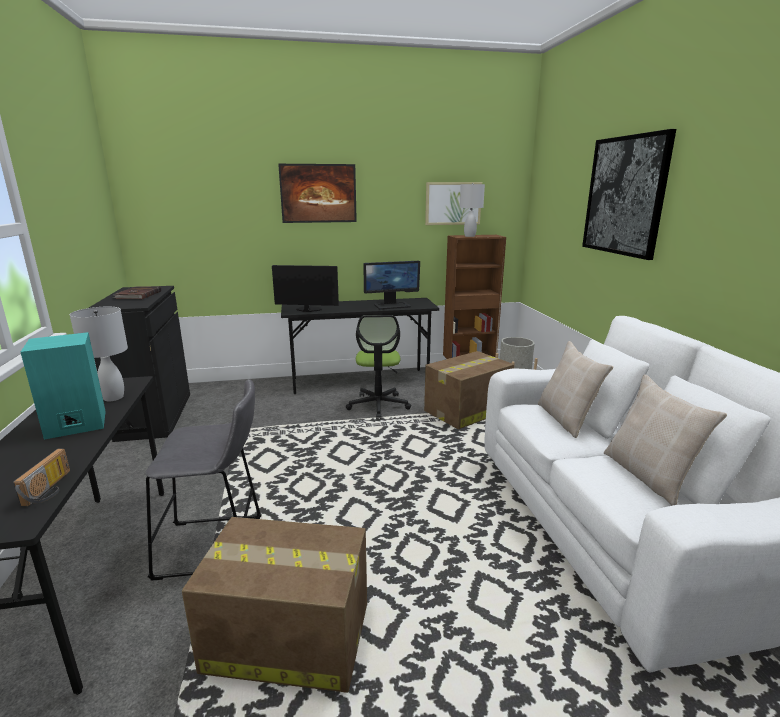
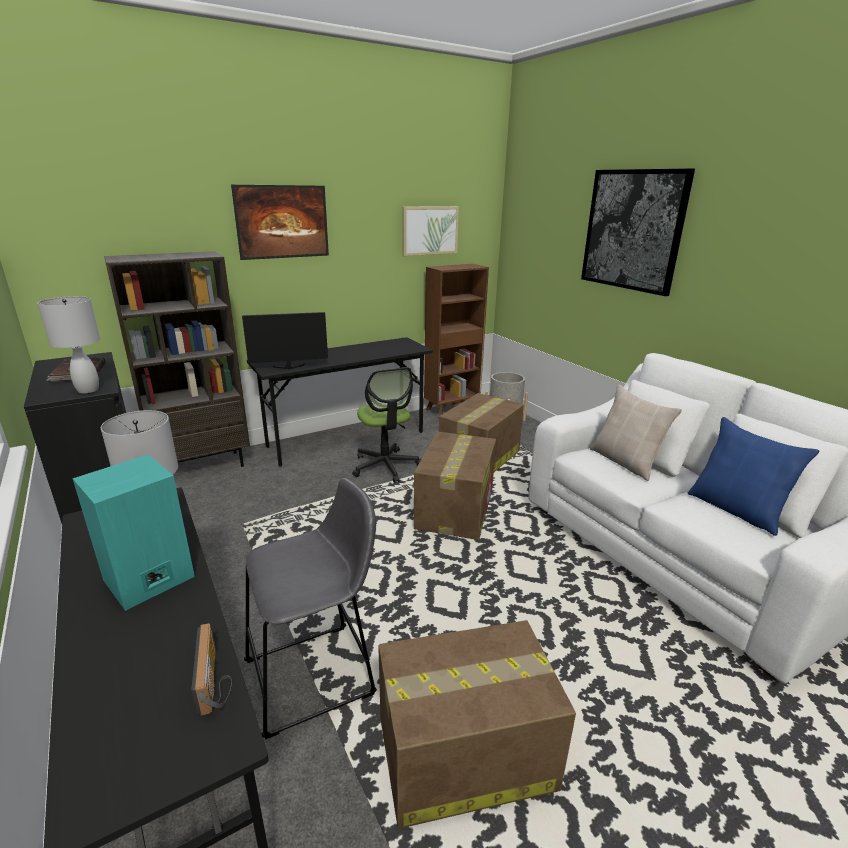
camera: 20 degrees left, 5 degrees up
(239, 386) = (203, 466): none -> brown bookcase
(392, 305) = (380, 351): monitor -> none
(415, 447) = (455, 508): none -> cardboard box
(469, 236) = (451, 267): white table lamp -> white table lamp (87, 390)
(649, 476) = (736, 509): beige pillow -> blue pillow

